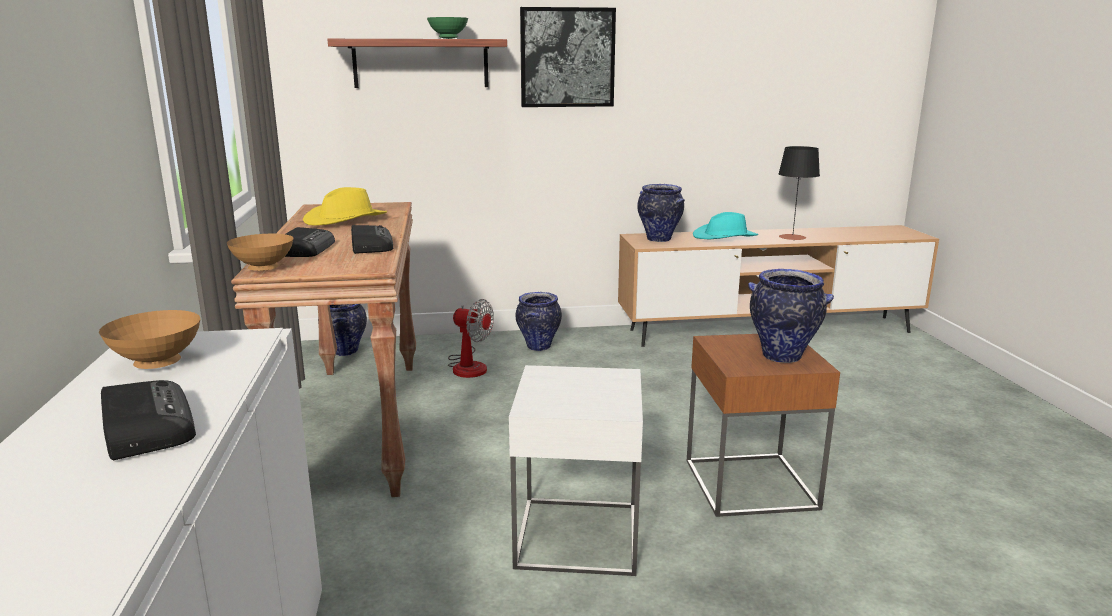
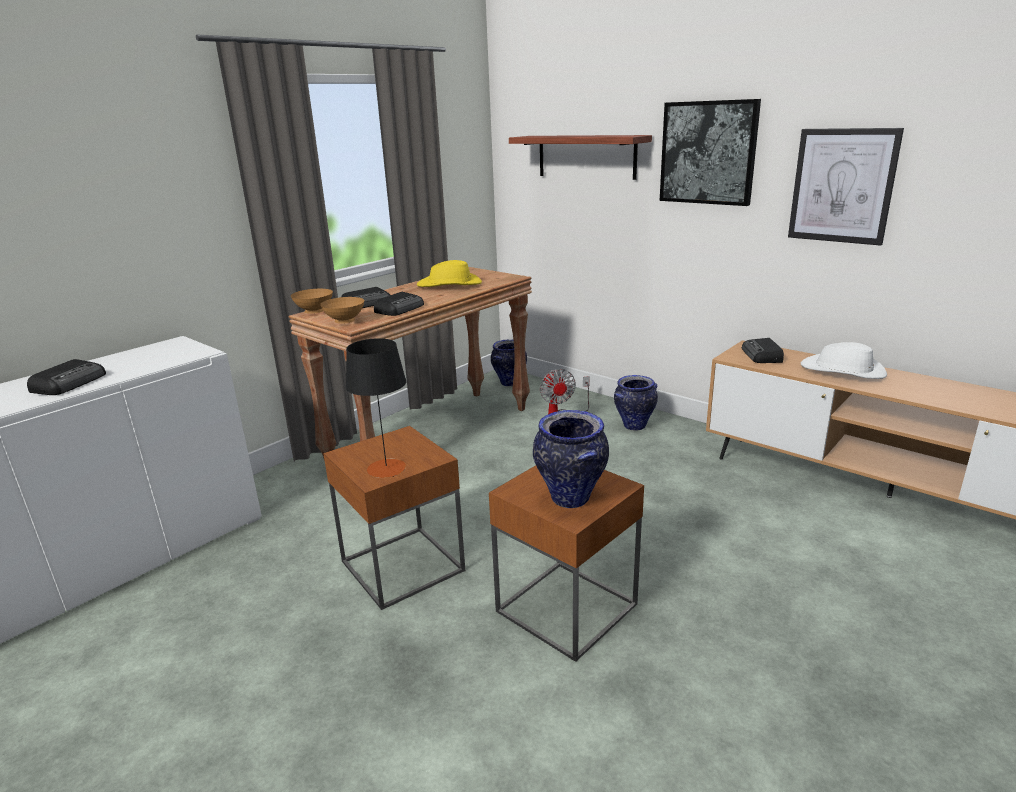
camera: 50 degrees right, 5 degrees up
(156, 365) = (146, 355): brown bowl -> brown bowl (344, 322)
(448, 38) = (597, 135): green bowl -> none
(578, 535) = (402, 566): white side table -> brown side table
(659, 239) = (762, 355): vase -> radio
(689, 84) = (842, 186): none -> picture
(725, 237) = (843, 371): turquoise hat -> white hat
(792, 237) = (928, 393): black table lamp -> black table lamp (386, 468)

